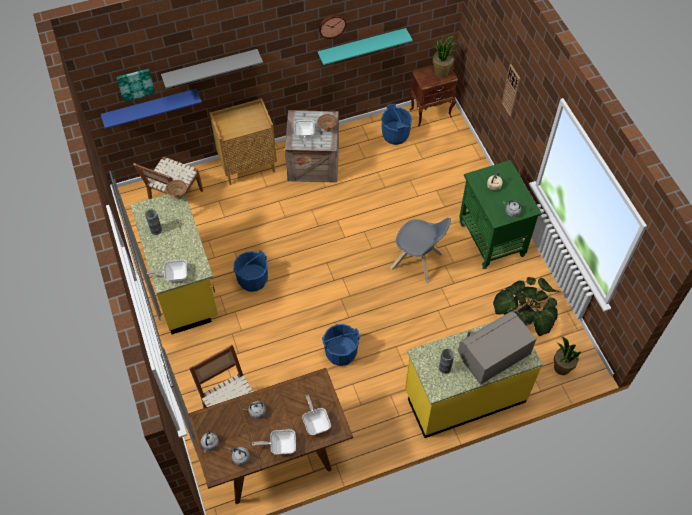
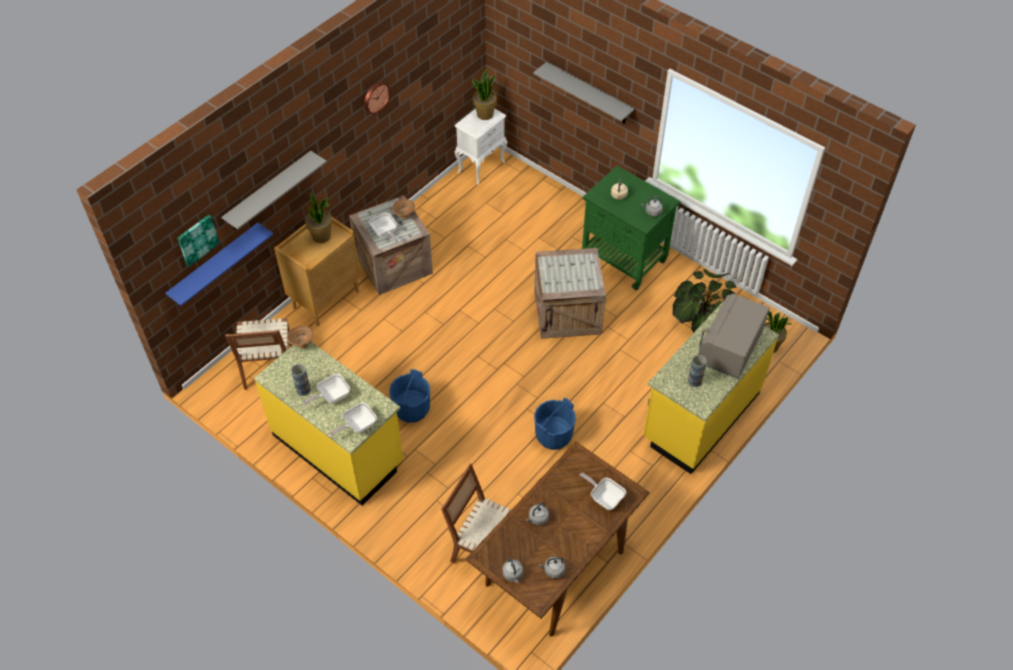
camera: 30 degrees left, 5 degrees down
(249, 118) = (322, 236): none -> potted plant
(280, 446) = (585, 538): frying pan -> frying pan (331, 397)
(361, 47) = (405, 113): turquoise shelf -> none
(395, 135) = (460, 202): blue bucket -> none
(418, 262) = (568, 313): grey chair -> crate
(430, 113) = (481, 167): brown nightstand -> white nightstand
(511, 90) = (588, 94): wall clock -> grey shelf

